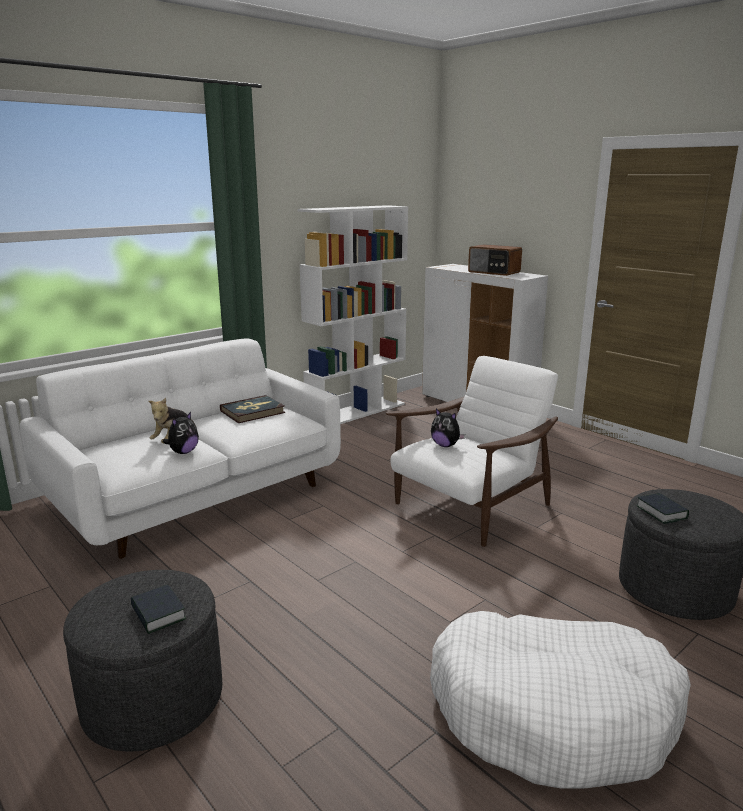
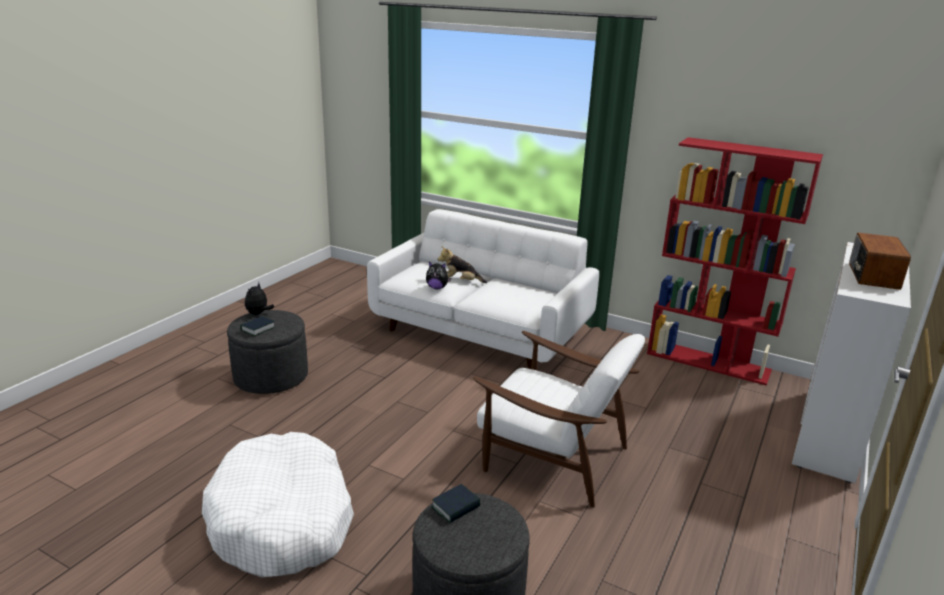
camera: 70 degrees right, 5 degrees up
(252, 412) = (525, 292): book -> none
(356, 412) = (708, 362): white bookcase -> red bookcase
(445, 445) = (538, 384): plush toy -> plush toy (258, 313)

